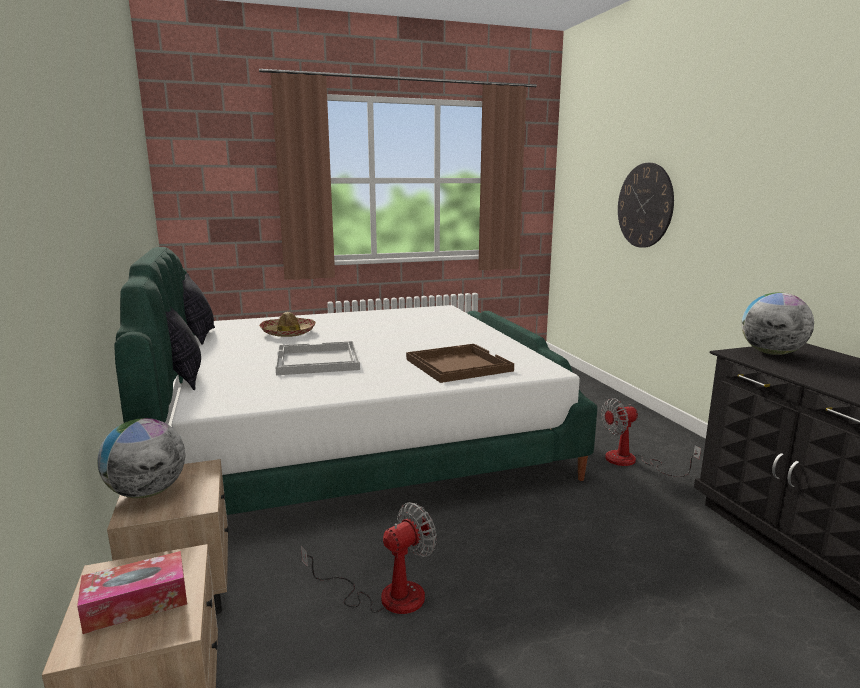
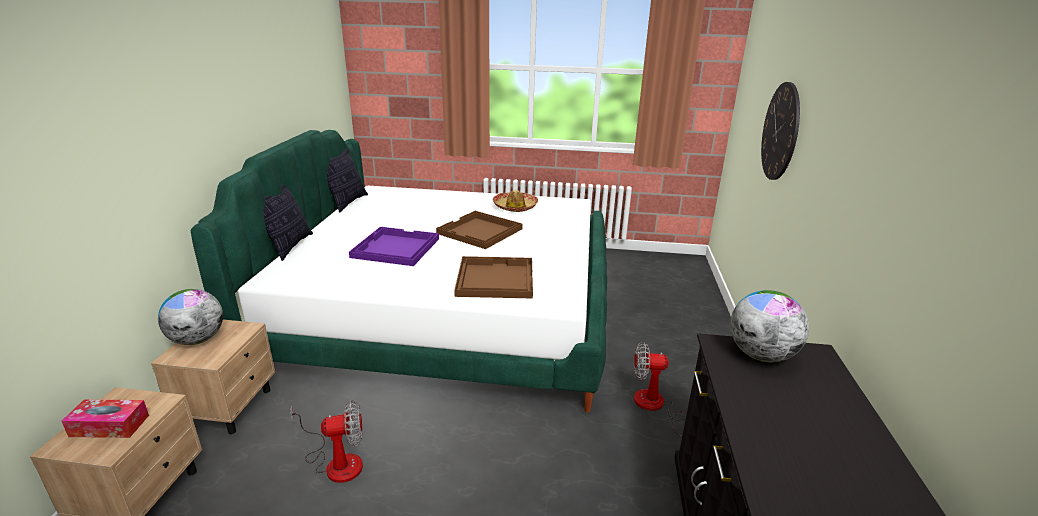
camera: 25 degrees right, 10 degrees up
(288, 333) = (412, 211): hat -> hat (515, 207)
(316, 361) = (395, 248): white tray -> purple tray
(386, 337) = (480, 231): none -> brown tray

